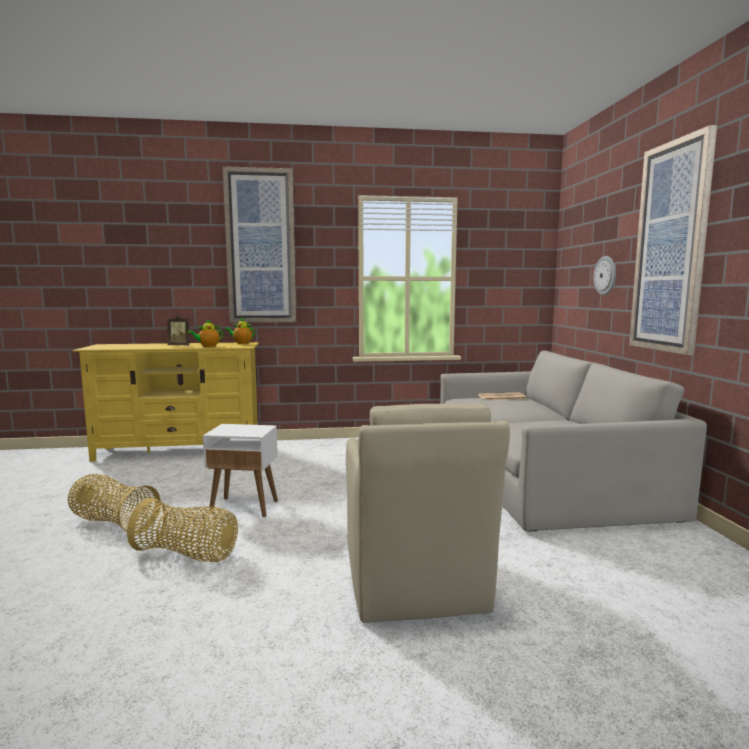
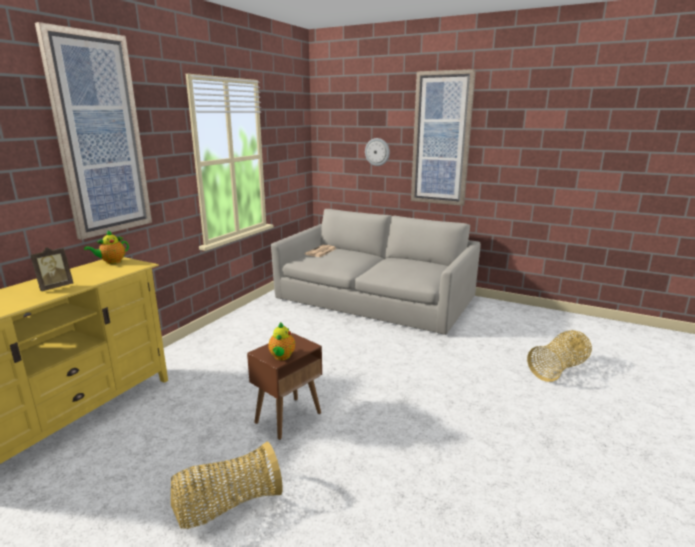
camera: 55 degrees left, 10 degrees up
(187, 554) = (350, 469): basket -> basket (559, 369)
(207, 346) = (101, 277): teapot -> teapot (281, 357)
(245, 507) = (288, 417): white side table -> brown side table
(415, 584) = (473, 389): beige armchair -> none

